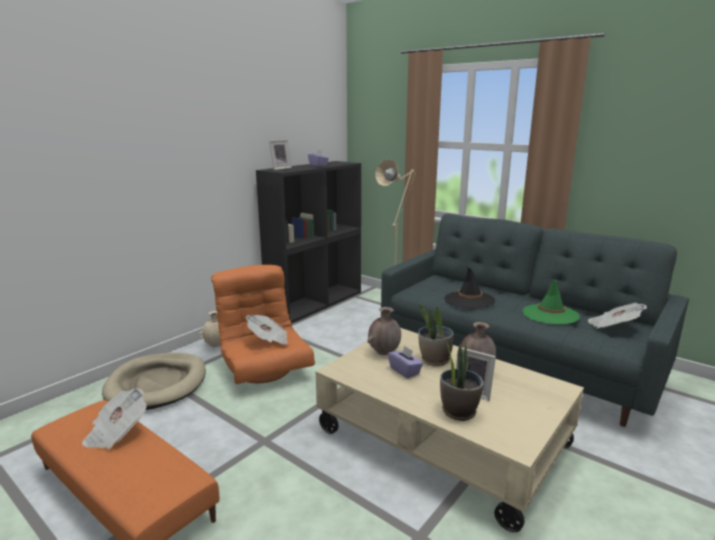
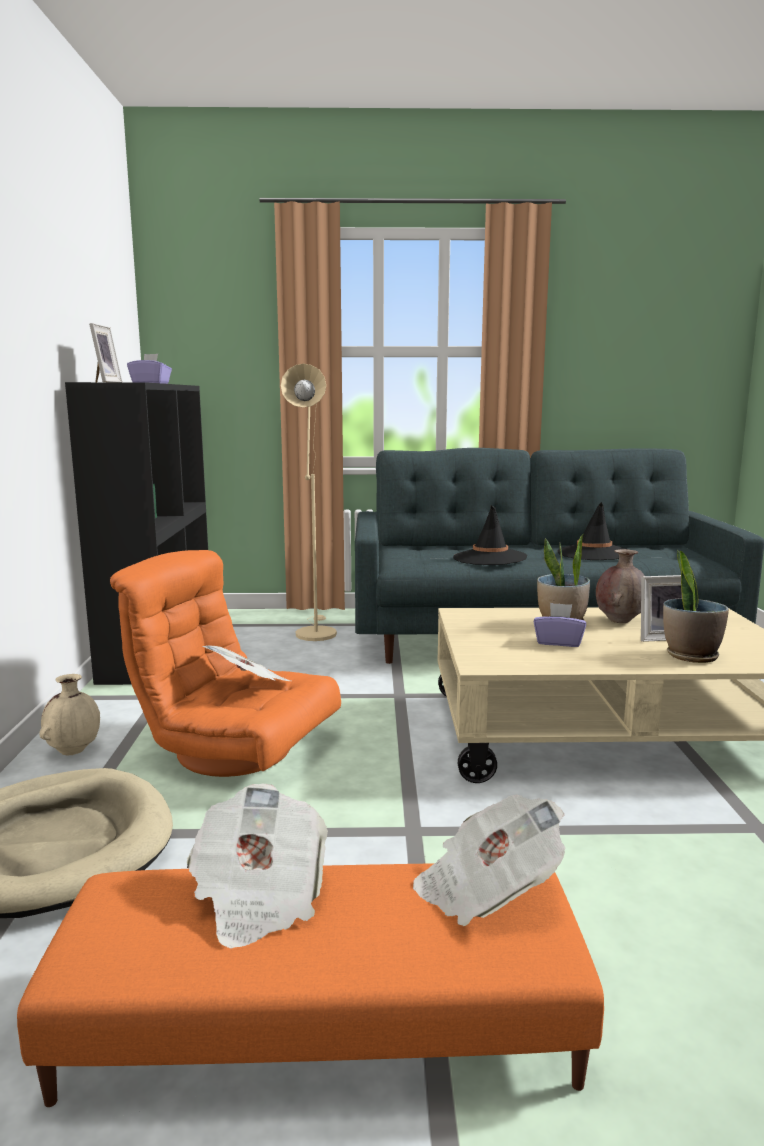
camera: 40 degrees left, 5 degrees down
(384, 352) = (493, 633): brown vase -> none
(550, 314) = (593, 553): green hat -> black hat
(613, 327) = (662, 551): newspaper -> newspaper (486, 890)

